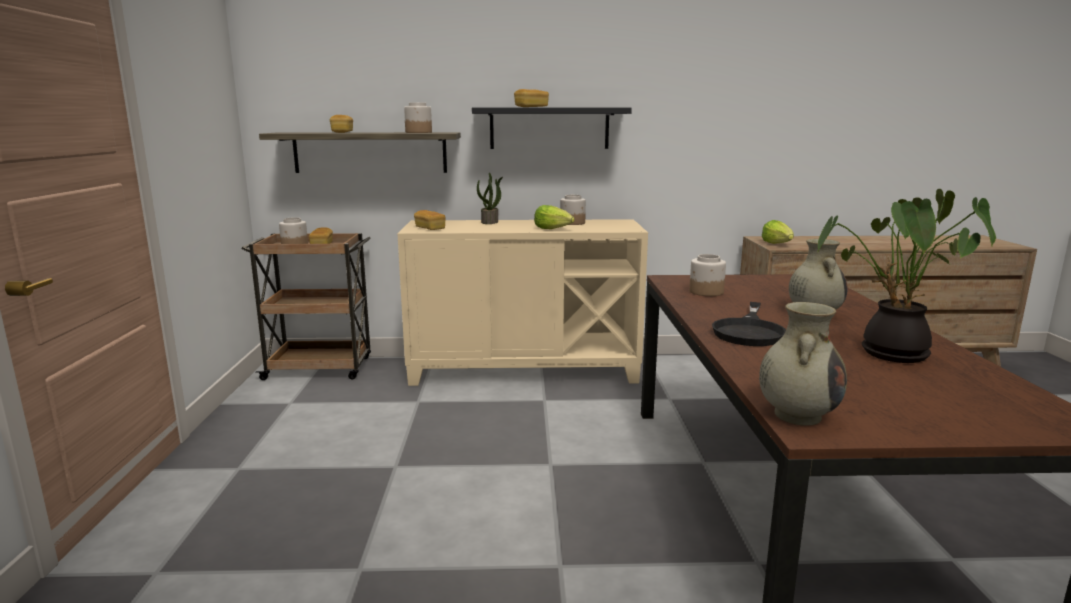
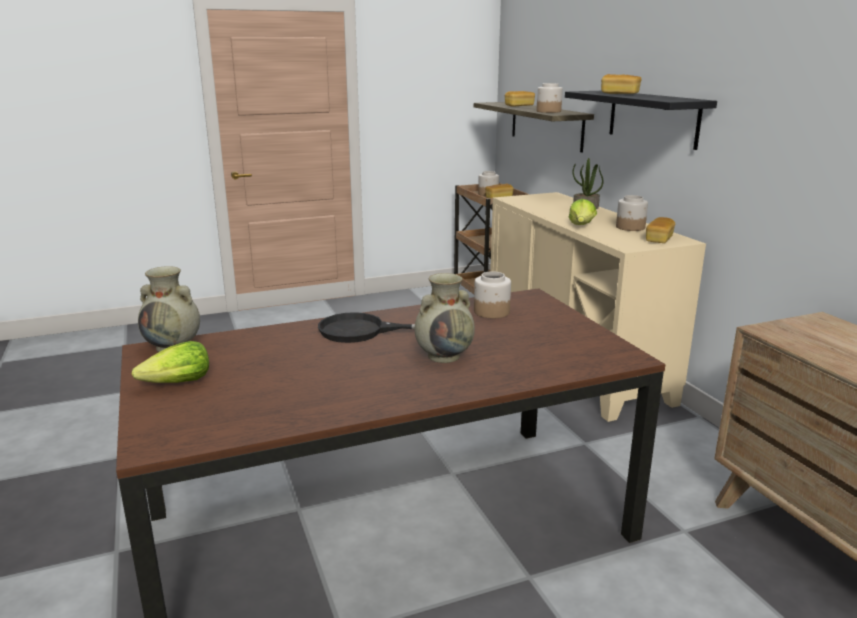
camera: 70 degrees right, 5 degrees up
(430, 228) = (524, 200): bread -> bread (659, 239)
(778, 244) = (793, 330): lettuce -> lettuce (178, 383)
(889, 354) = (323, 383): potted plant -> none

